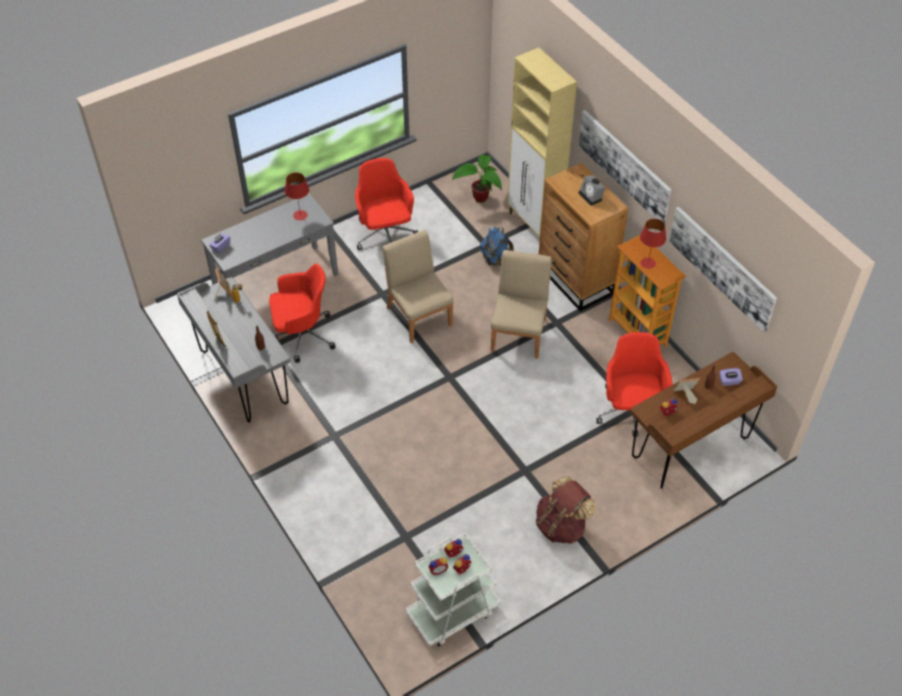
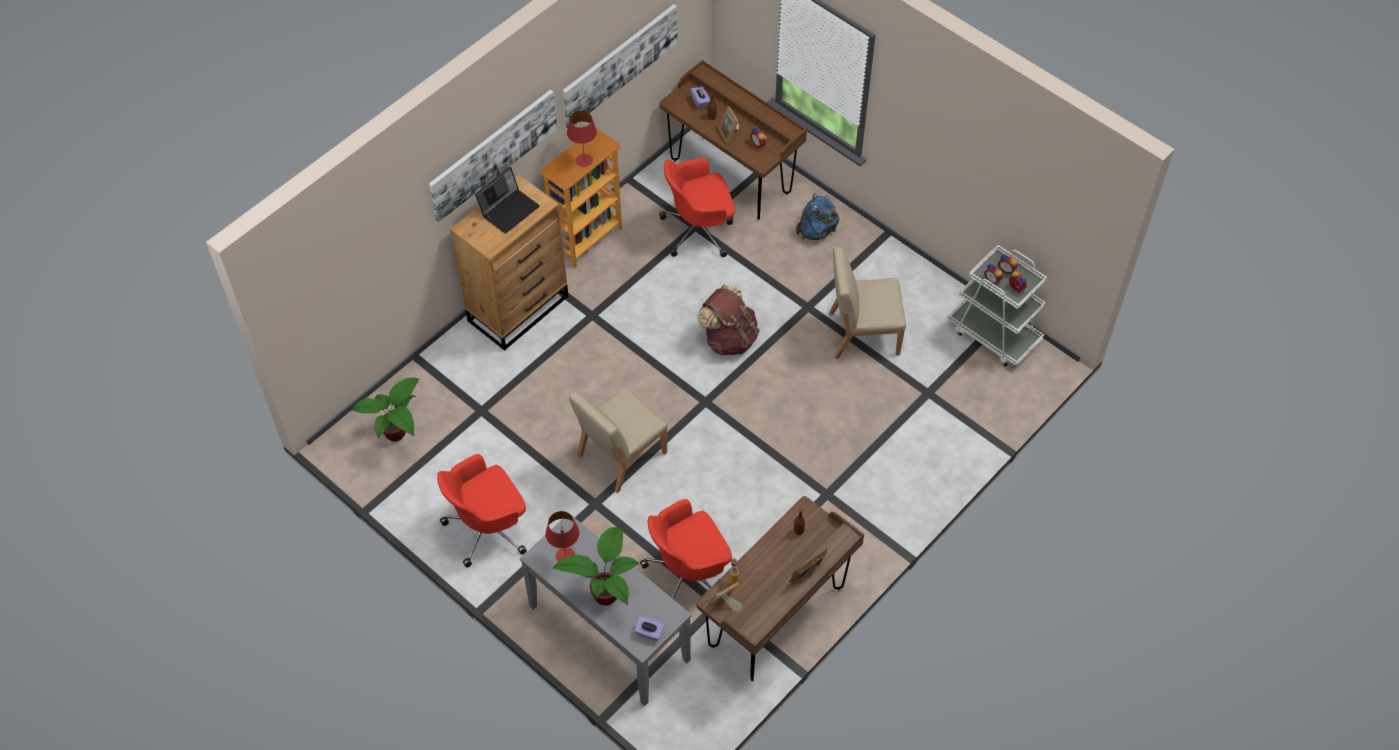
camera: 105 degrees left, 5 degrees up
(243, 378) = (777, 618): grey desk -> brown desk
(261, 230) = (606, 593): none -> potted plant
(302, 335) = (689, 574): red office chair -> red office chair turned 90 degrees counterclockwise
(495, 258) = (503, 395): blue backpack -> blue backpack (816, 231)
(519, 333) = (619, 348): beige chair -> beige chair (862, 333)
(534, 225) = (434, 366): beige cabinet -> none
(561, 525) = (862, 265): brown backpack -> brown backpack (729, 338)
(591, 196) = (509, 209): alarm clock -> laptop

